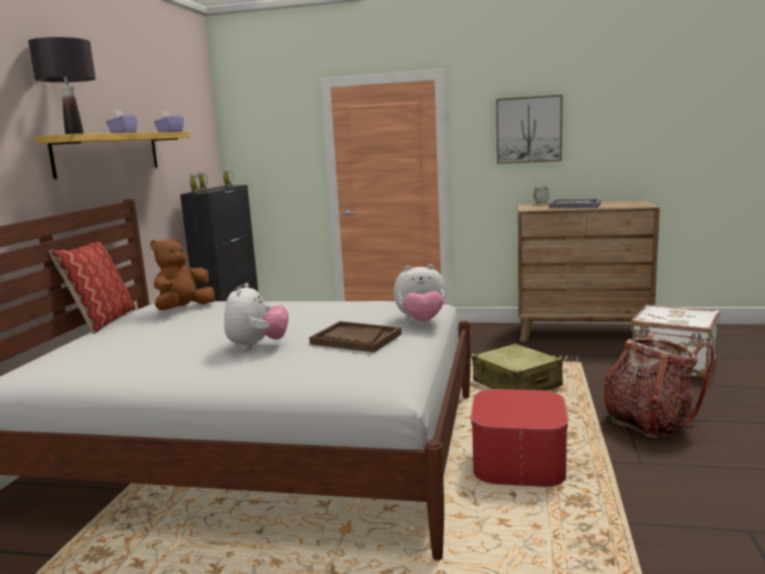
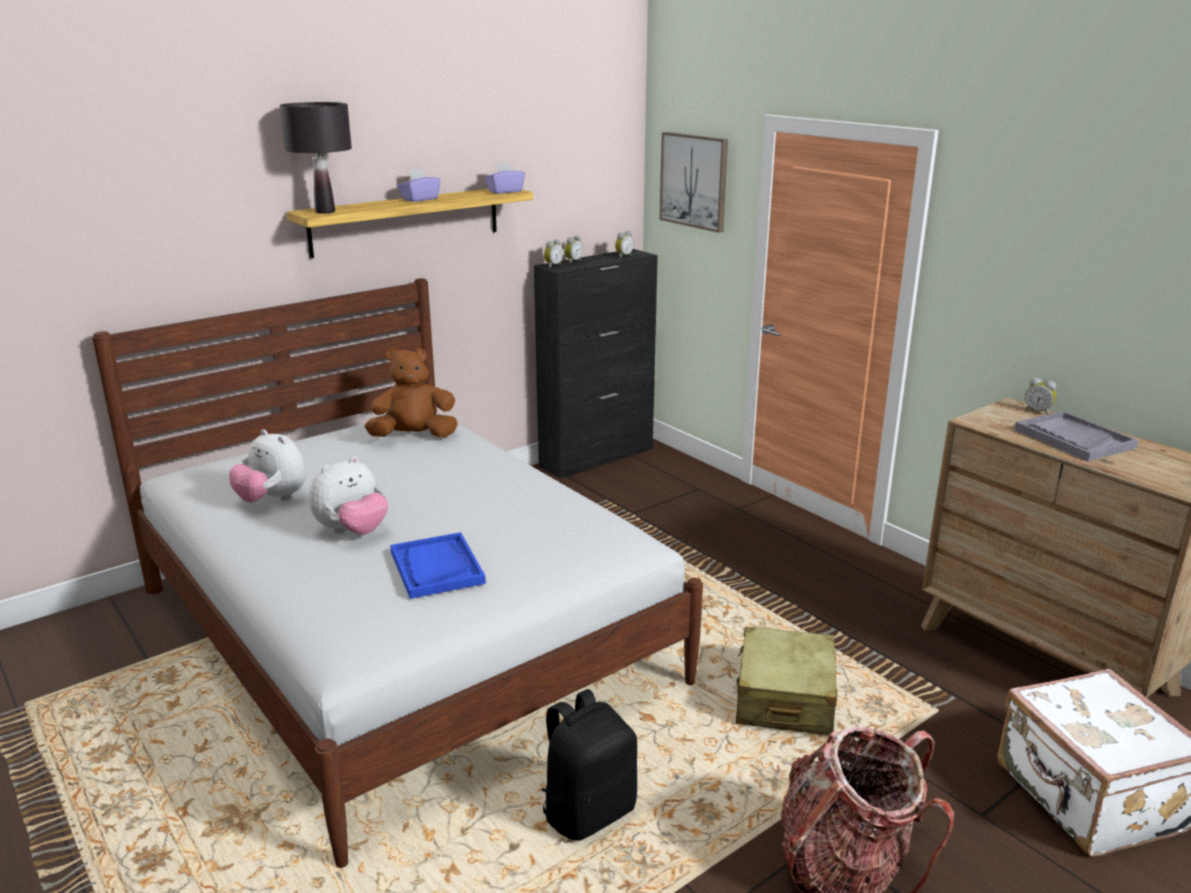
camera: 40 degrees right, 10 degrees up
(102, 321) = (341, 424): pillow -> none
(355, 339) = (436, 567): brown tray -> blue tray
(421, 321) = (557, 571): plush toy -> plush toy (272, 500)
(518, 462) = (588, 811): ottoman -> black backpack
(528, 130) = (1056, 270): picture -> picture (694, 181)

